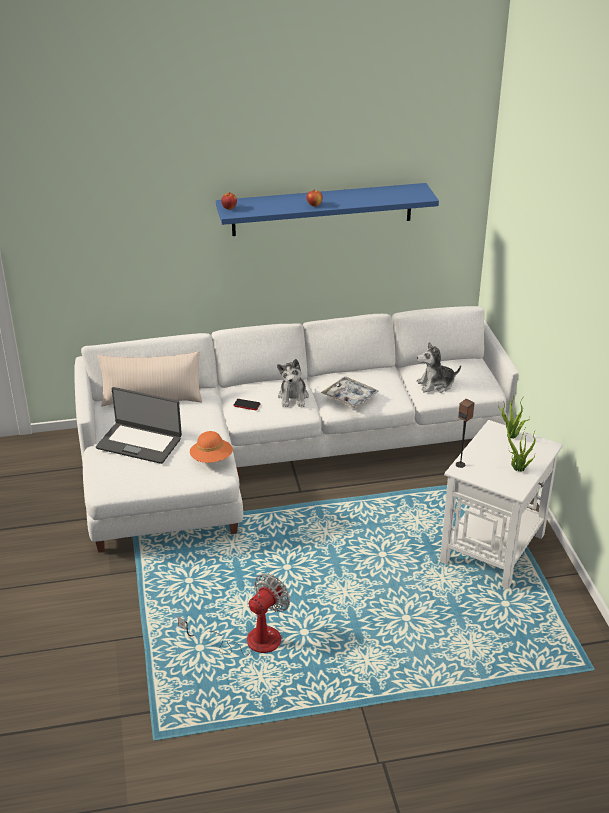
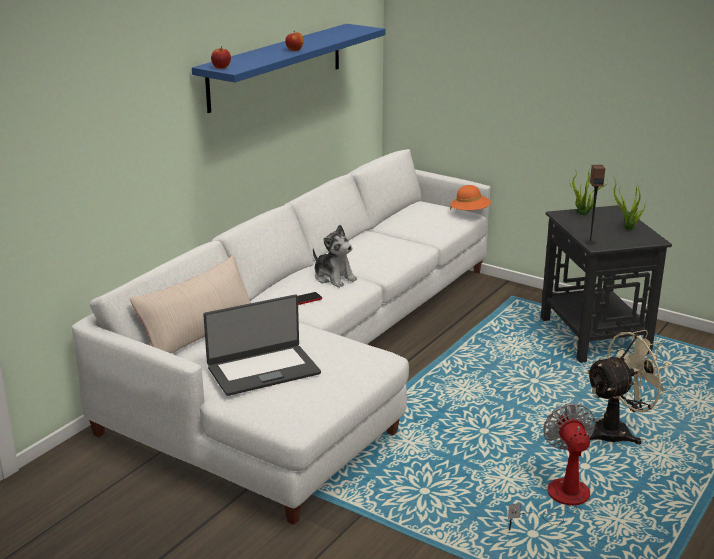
camera: 45 degrees left, 10 degrees down
(211, 459) = (356, 349): orange hat -> orange hat (470, 212)
(349, 397) = (382, 257): tray -> none
(370, 626) = (618, 432): none -> beige fan
(436, 384) = (428, 225): plush toy -> none
(493, 547) = (593, 335): white side table -> black side table

